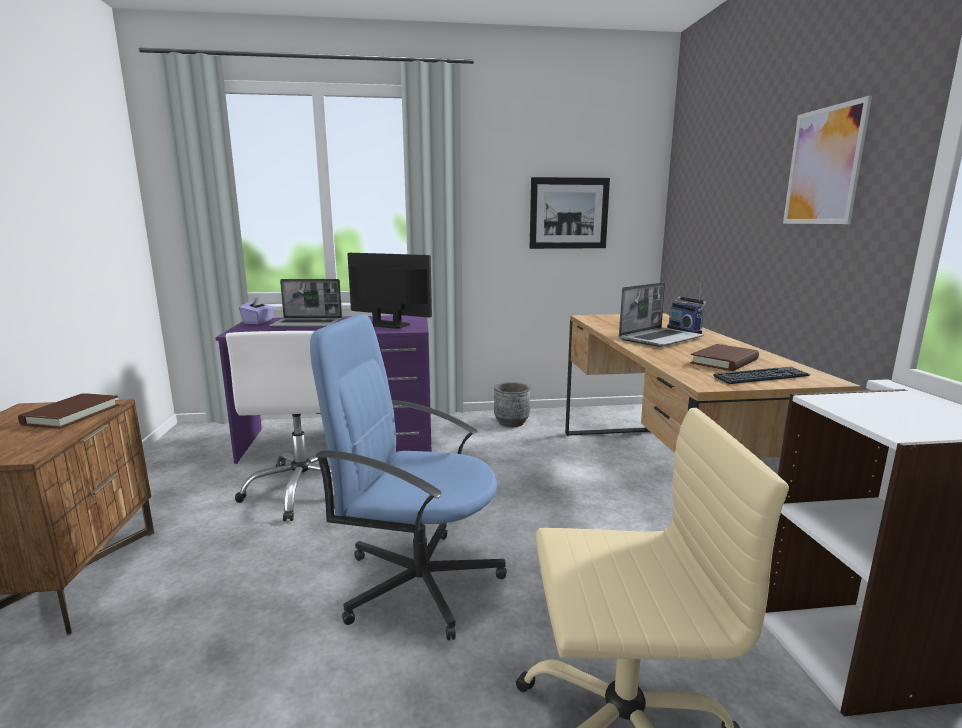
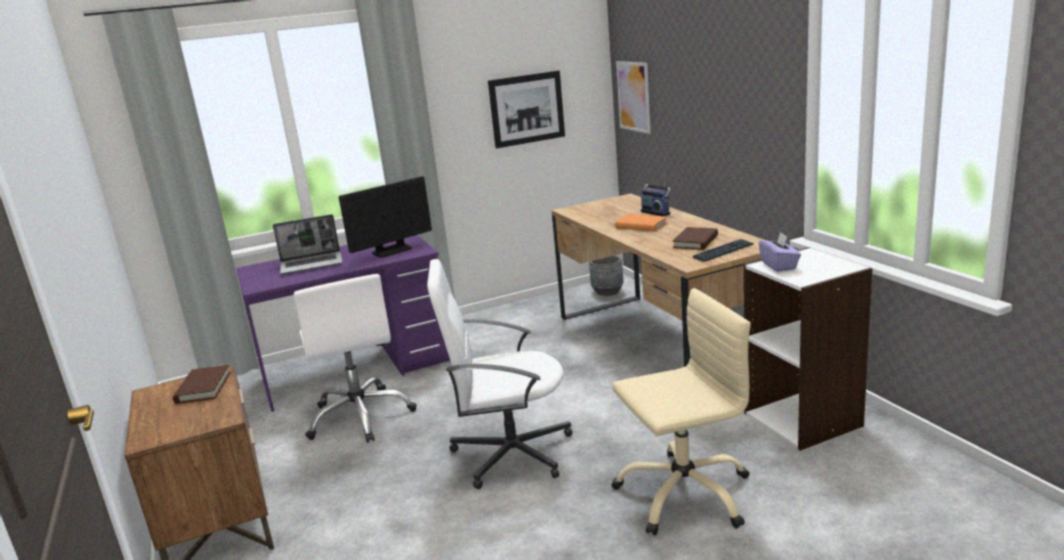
camera: 15 degrees left, 5 degrees up
(258, 322) = (256, 270): purple tissue box -> purple tissue box (779, 265)
(388, 325) = (392, 250): monitor -> monitor turned 135 degrees clockwise
(418, 582) = (510, 453): blue office chair -> white office chair
(511, 422) = (507, 318): grey planter -> grey planter (607, 291)
(660, 338) = (641, 226): laptop -> orange book
(824, 166) = (741, 81): picture -> picture (633, 96)

